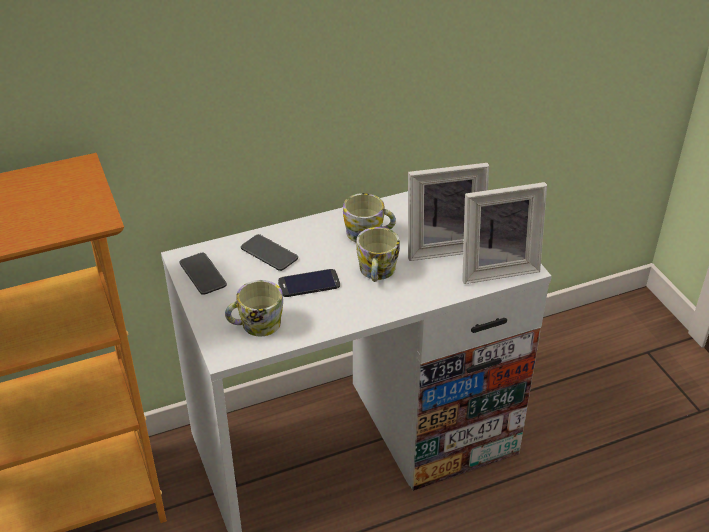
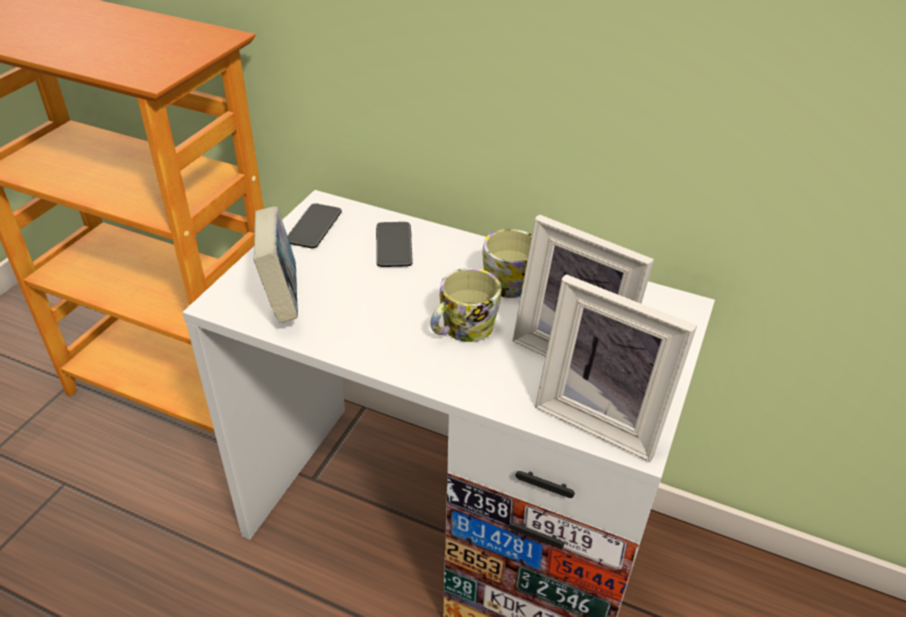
camera: 45 degrees right, 0 degrees up
(255, 325) = (282, 297): mug -> book
(309, 283) = (384, 294): phone -> none

